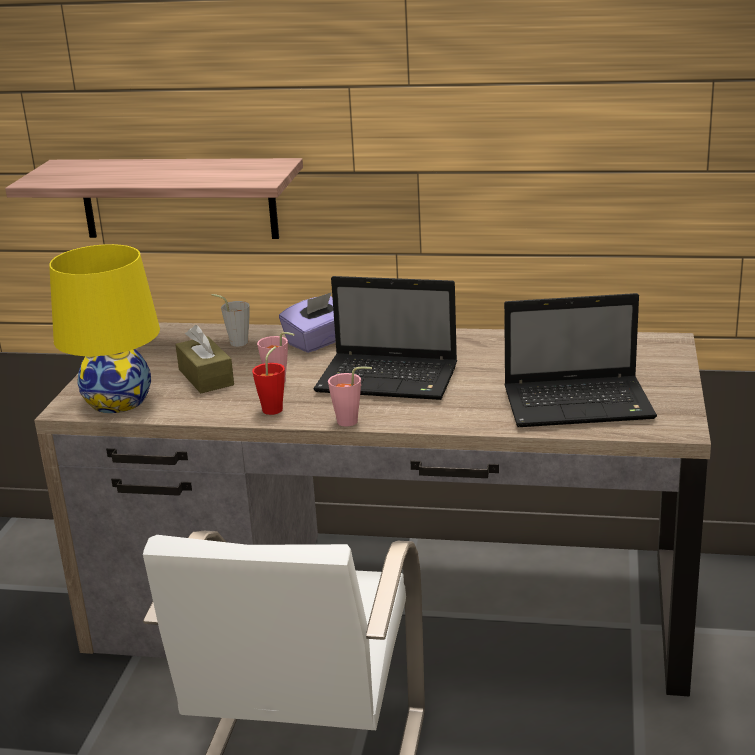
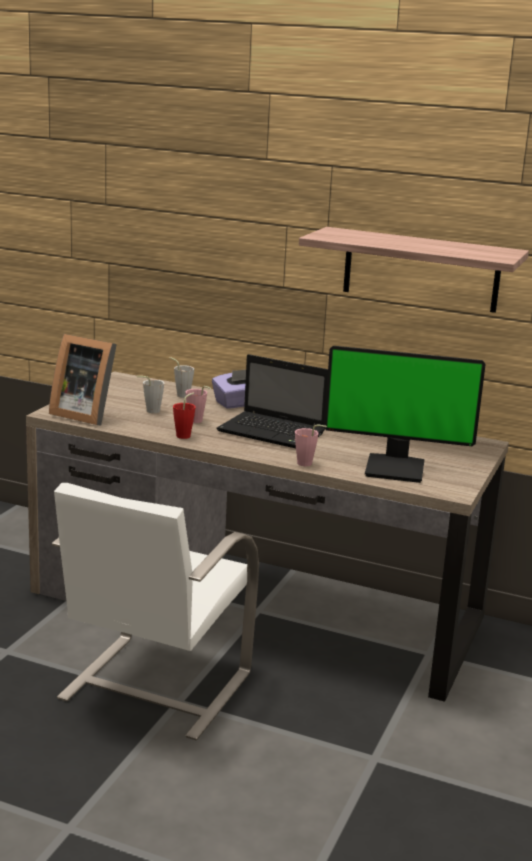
camera: 10 degrees right, 5 degrees down
(118, 401) = (85, 414): yellow table lamp -> picture frame
(178, 198) = (162, 288): shelf -> shelf (421, 270)
(206, 377) = (149, 411): brown tissue box -> grey cup
(352, 422) = (232, 451): pink cup -> pink cup (307, 464)
(581, 404) = (396, 468): laptop -> monitor

